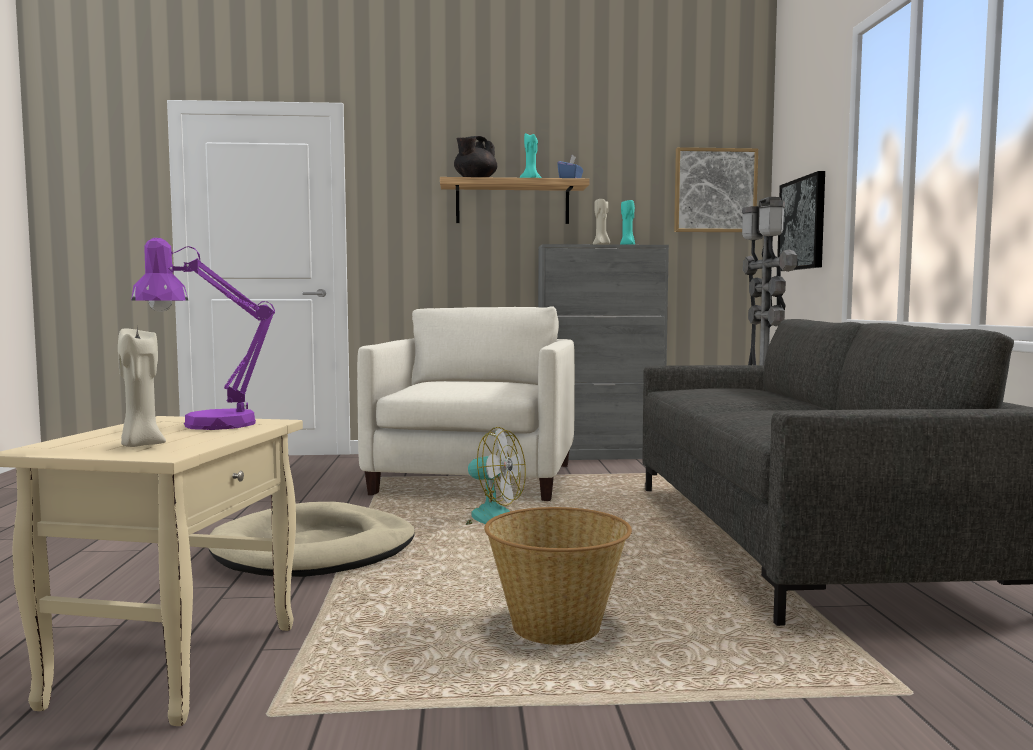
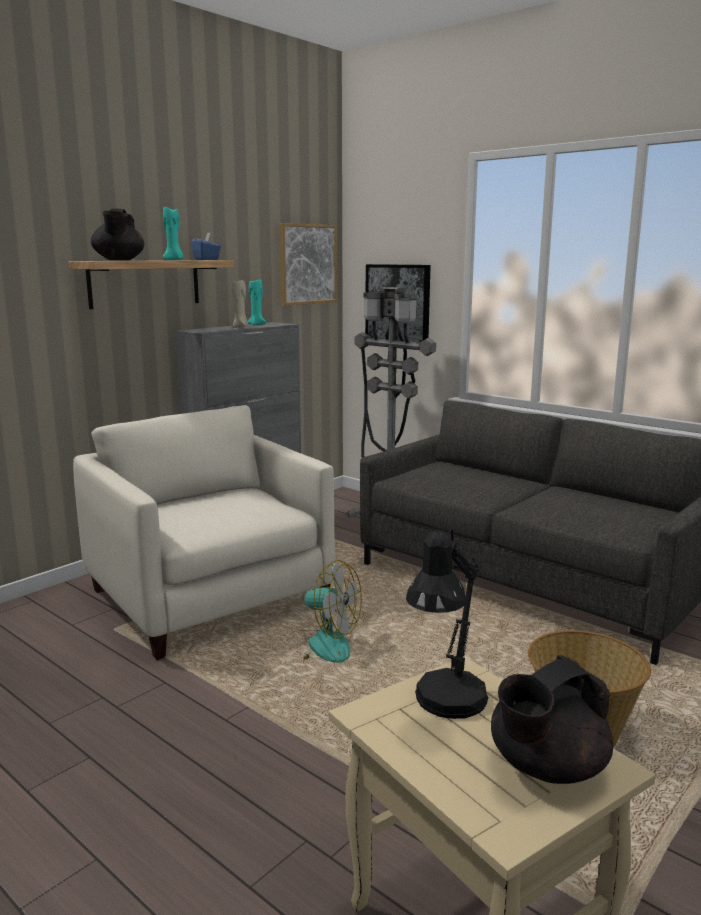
camera: 45 degrees left, 10 degrees up
(141, 445) = (546, 767): beige candle -> black teapot
(204, 425) = (445, 706): purple table lamp -> black table lamp
(315, 549) = (273, 753): beige dog bed -> none
(481, 518) = (318, 646): fan -> fan turned 45 degrees clockwise

